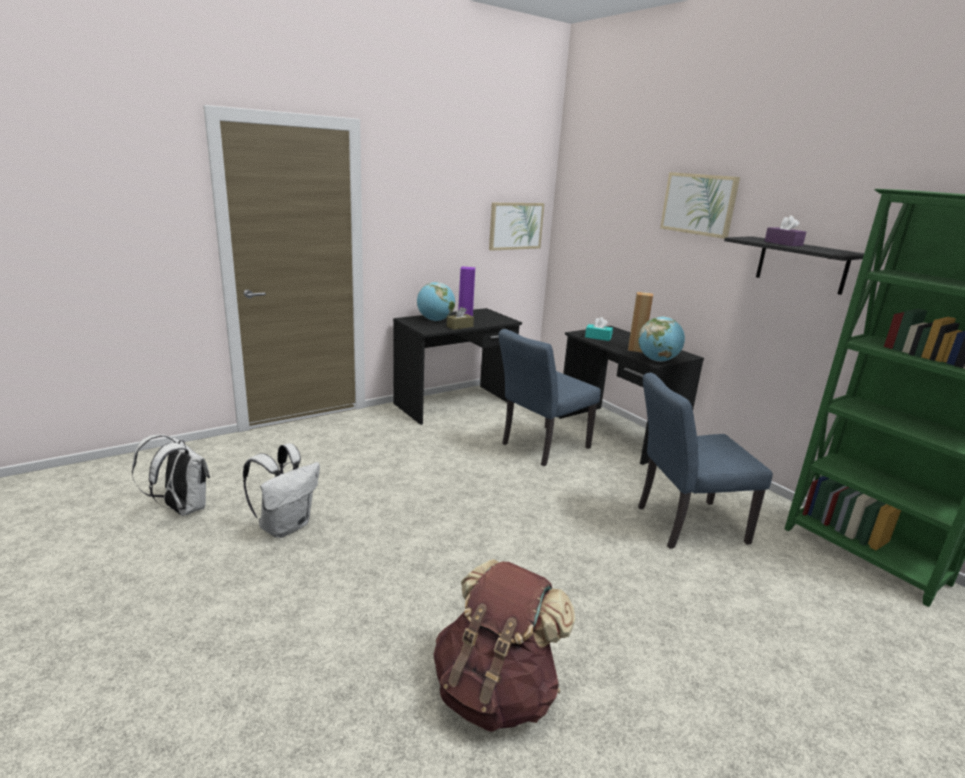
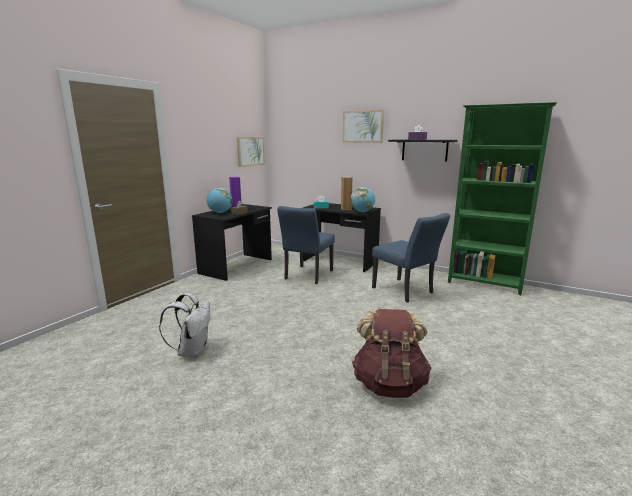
camera: 25 degrees left, 5 degrees down
(182, 509) = (103, 364): white backpack -> none
(683, 524) = (406, 291): blue chair -> blue chair turned 90 degrees counterclockwise

